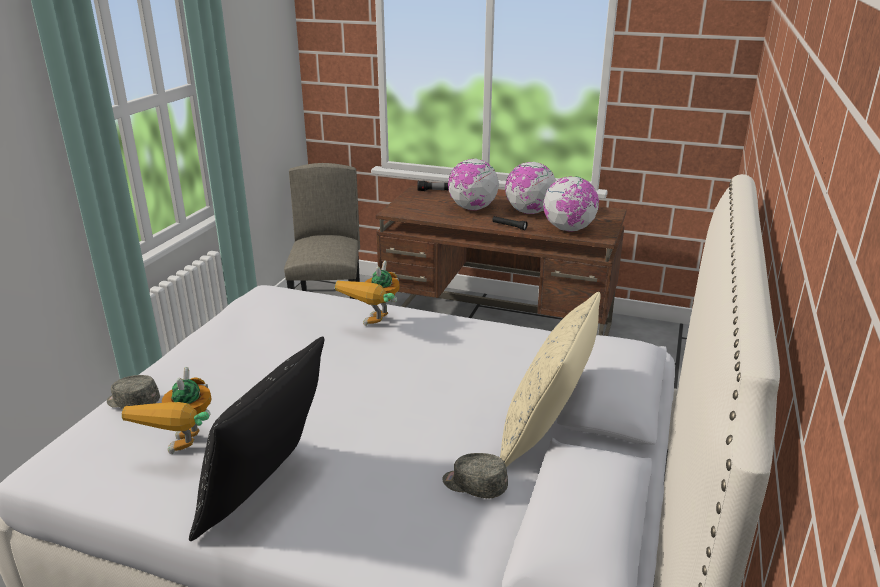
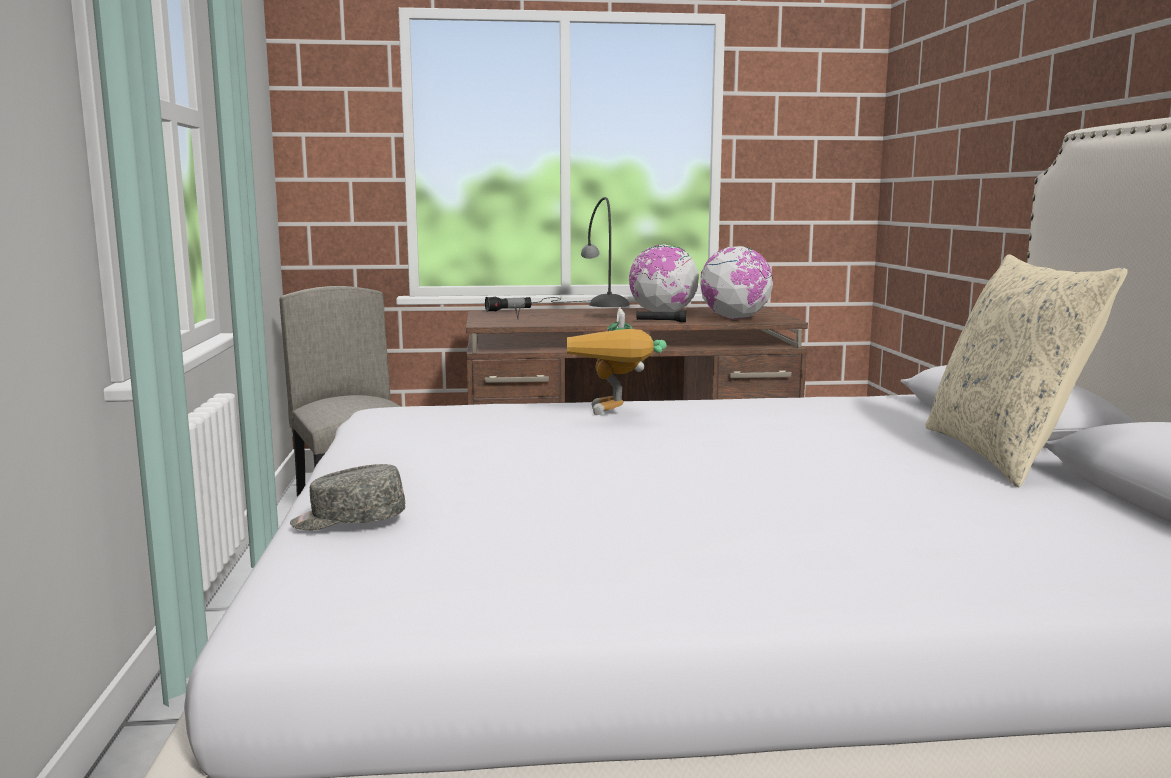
camera: 25 degrees left, 15 degrees down
(186, 453) = (548, 551): toy robot -> none
(267, 495) = (765, 561): black pillow -> none
(472, 208) = (587, 316): globe -> grey table lamp
(474, 485) = (1016, 502): grey cap -> none

